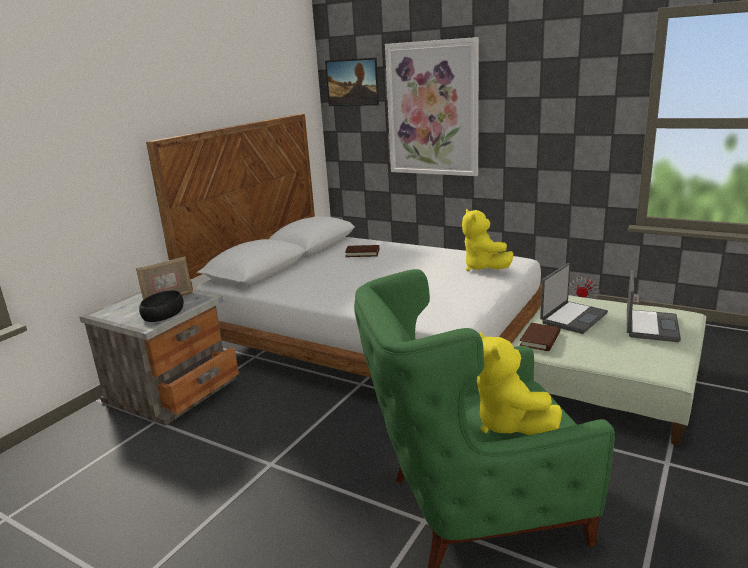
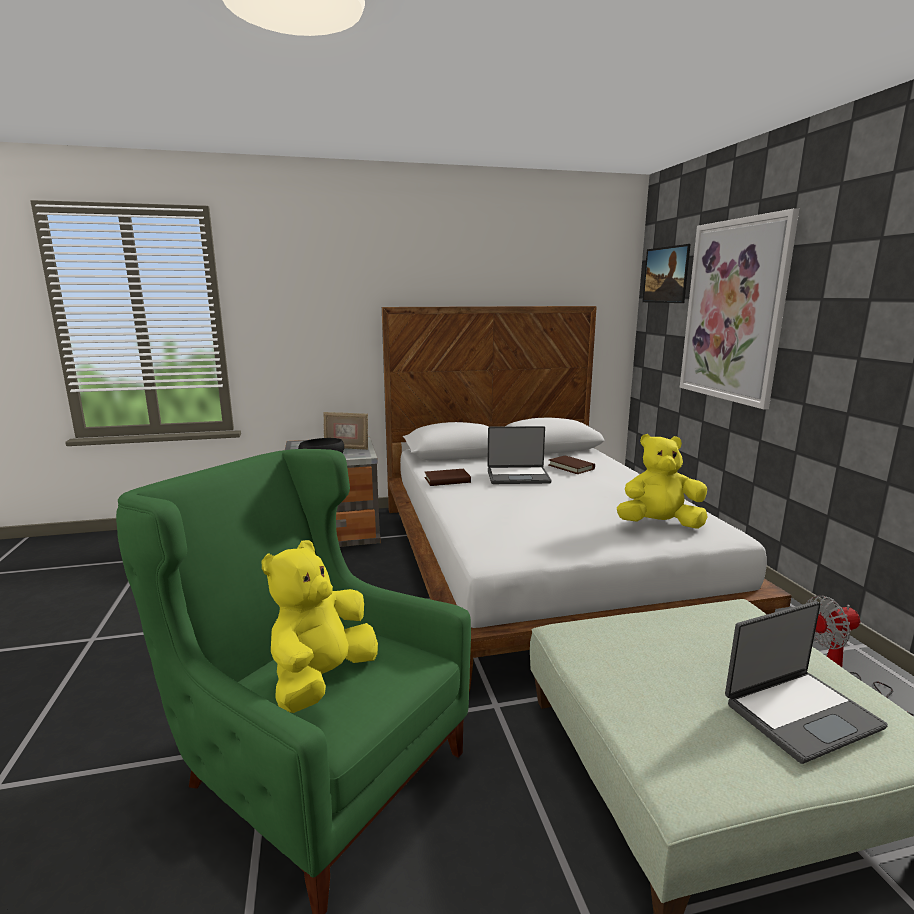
camera: 45 degrees right, 5 degrees down
(483, 268) = (659, 524): yellow plush toy -> yellow plush toy turned 60 degrees clockwise
(540, 339) = (593, 635): brown book -> brown book (447, 480)
(572, 318) = (693, 636): laptop -> laptop (518, 476)

